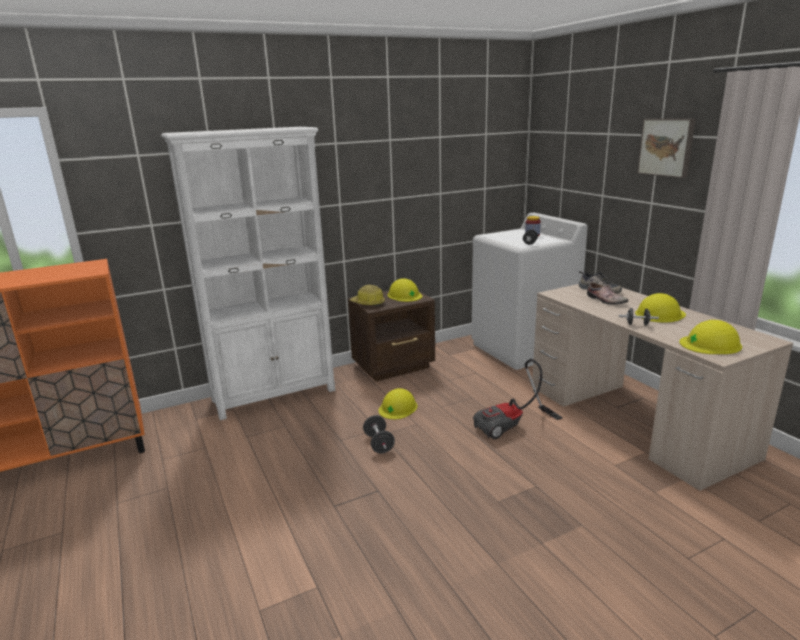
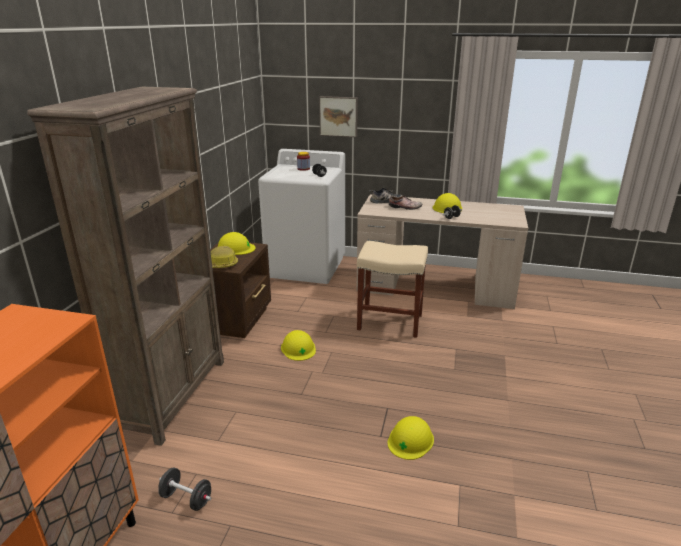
camera: 50 degrees left, 5 degrees up
(275, 395) = (173, 394): white bookcase -> brown bookcase
(379, 444) = (332, 379): black dumbbell -> black dumbbell (186, 499)
(512, 427) = (389, 322): vacuum cleaner -> beige stool
(667, 147) = (410, 88): picture -> picture (338, 116)
(710, 344) = (501, 218): yellow hard hat -> yellow hard hat (410, 440)

